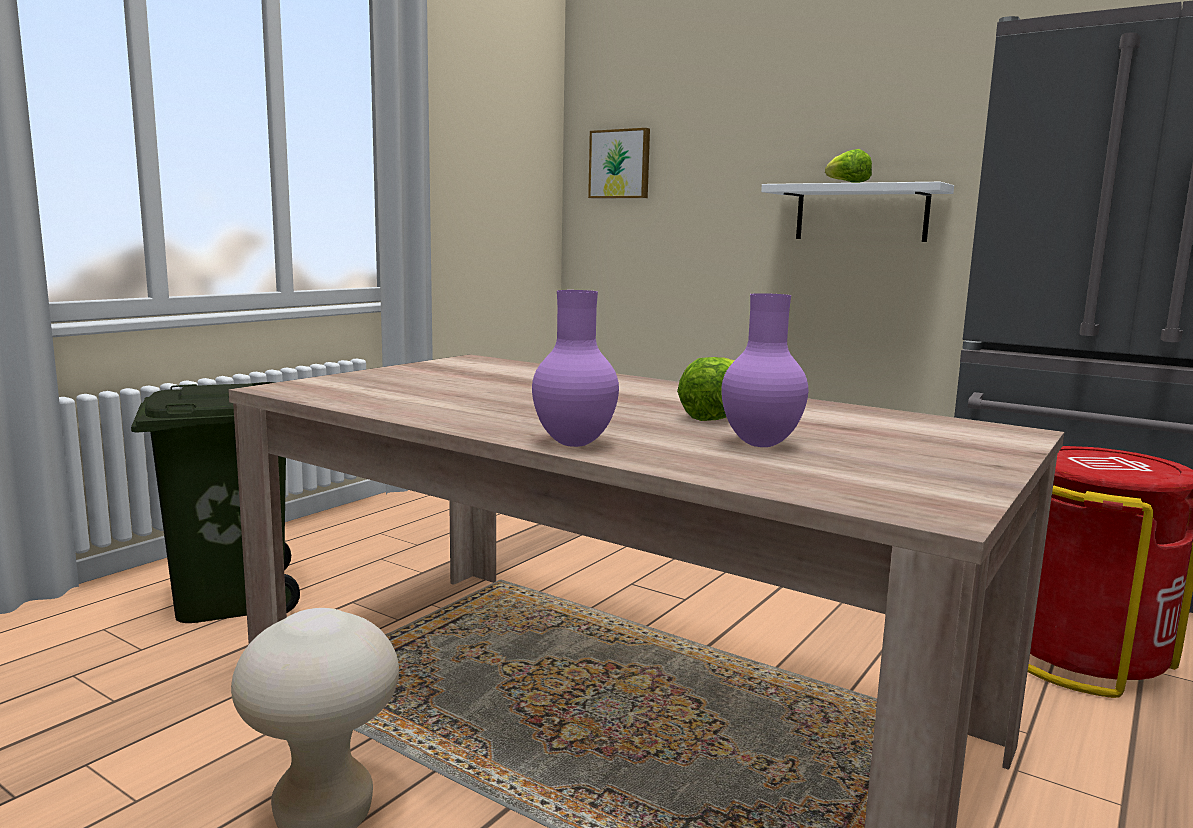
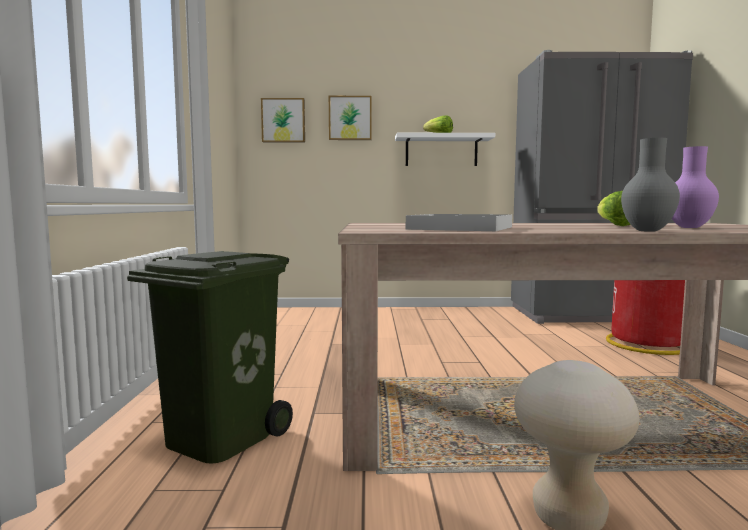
camera: 35 degrees left, 5 degrees down
(431, 394) = (461, 228): none -> white tray
(572, 444) = (648, 231): purple vase -> grey vase
(713, 157) = (350, 118): none -> picture

